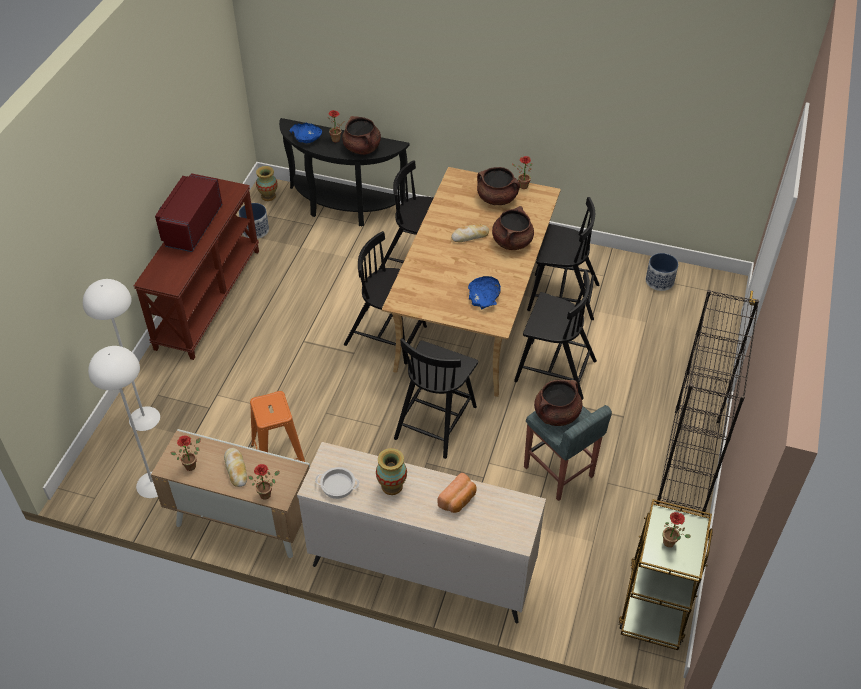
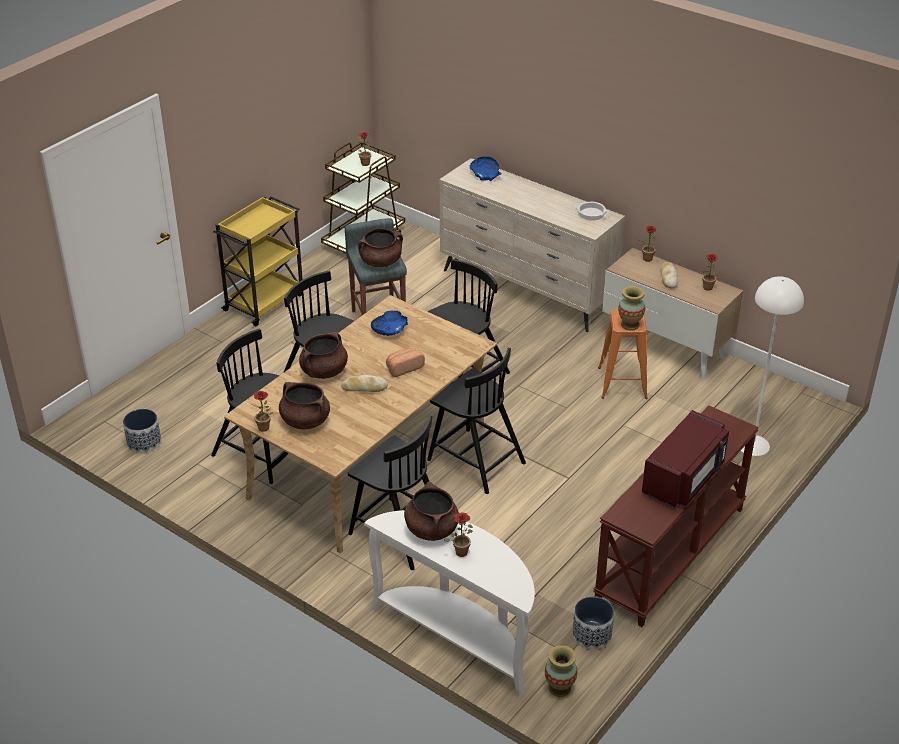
camera: 160 degrees left, 10 degrees down
(153, 484) = (745, 390): white floor lamp -> none
(306, 137) = (501, 566): blue bowl -> blue bowl (485, 174)
(343, 208) = (459, 636): black console table -> white console table
(391, 486) = (550, 206): vase -> vase (630, 325)
(458, 500) = (503, 190): bread -> bread (404, 368)
(689, 462) = (265, 301): black bookcase -> yellow cart

